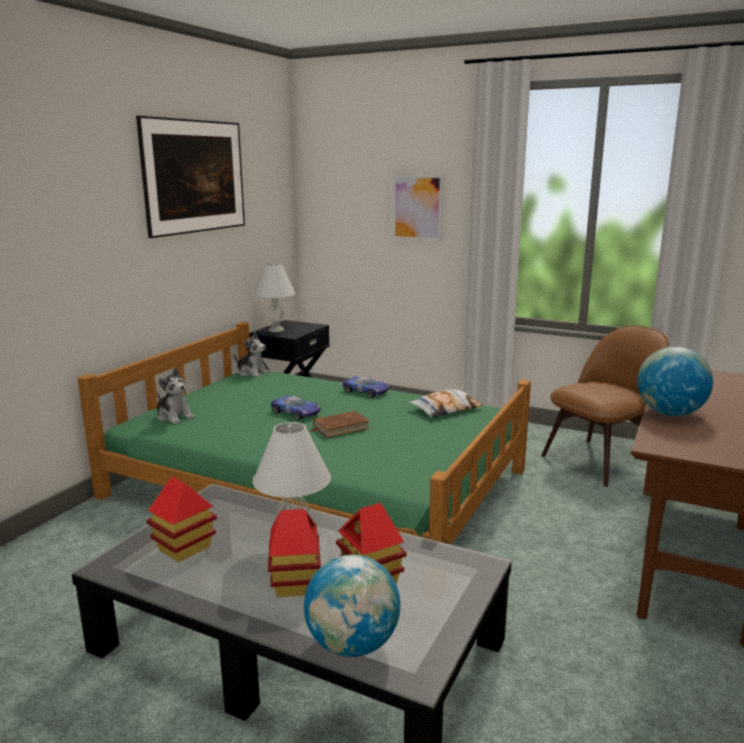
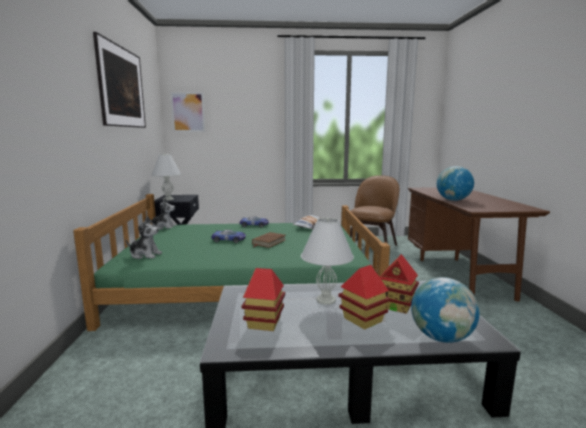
camera: 30 degrees left, 5 degrees down
(417, 207) = (248, 120): picture -> picture (188, 112)

